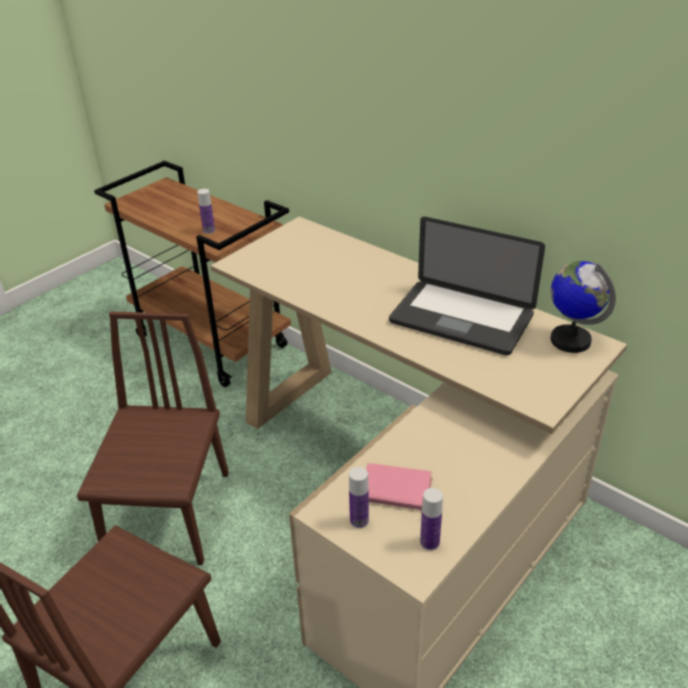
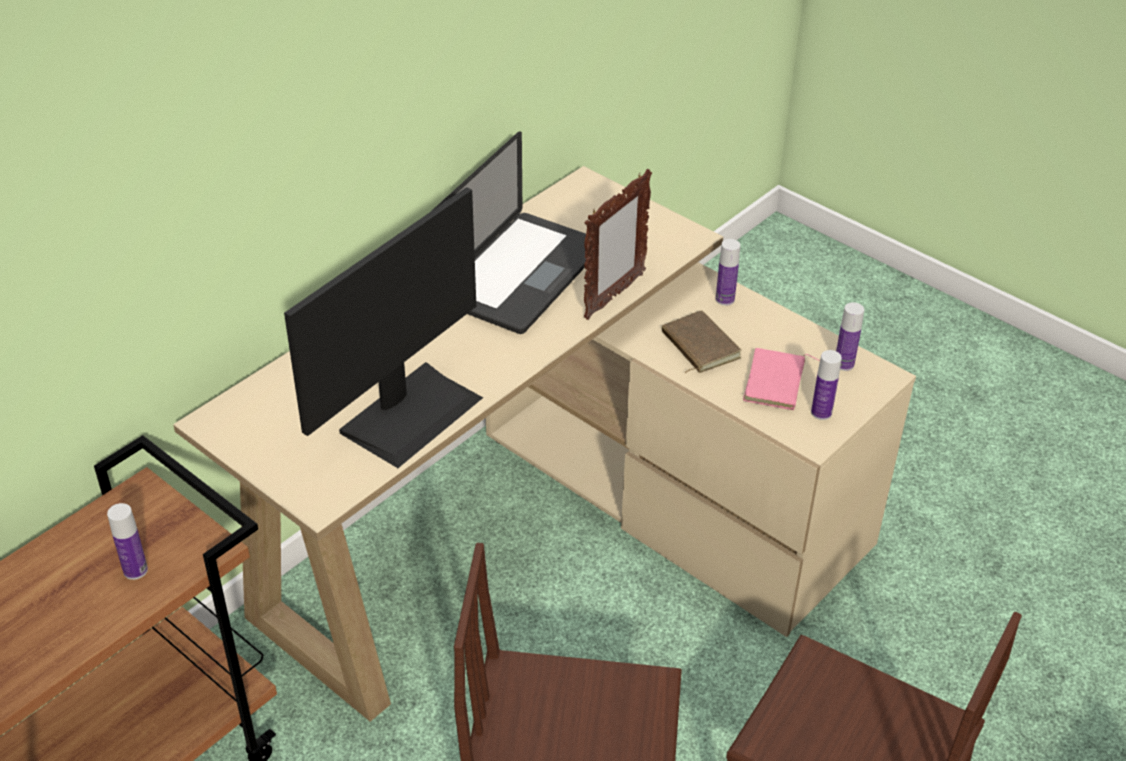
camera: 90 degrees left, 5 degrees up
(307, 285) = (410, 412): none -> monitor
(436, 442) = (698, 346): none -> brown book
(445, 364) = (613, 297): none -> picture frame
(506, 460) = (725, 299): none -> bottle
(570, 340) = (574, 200): globe -> none

